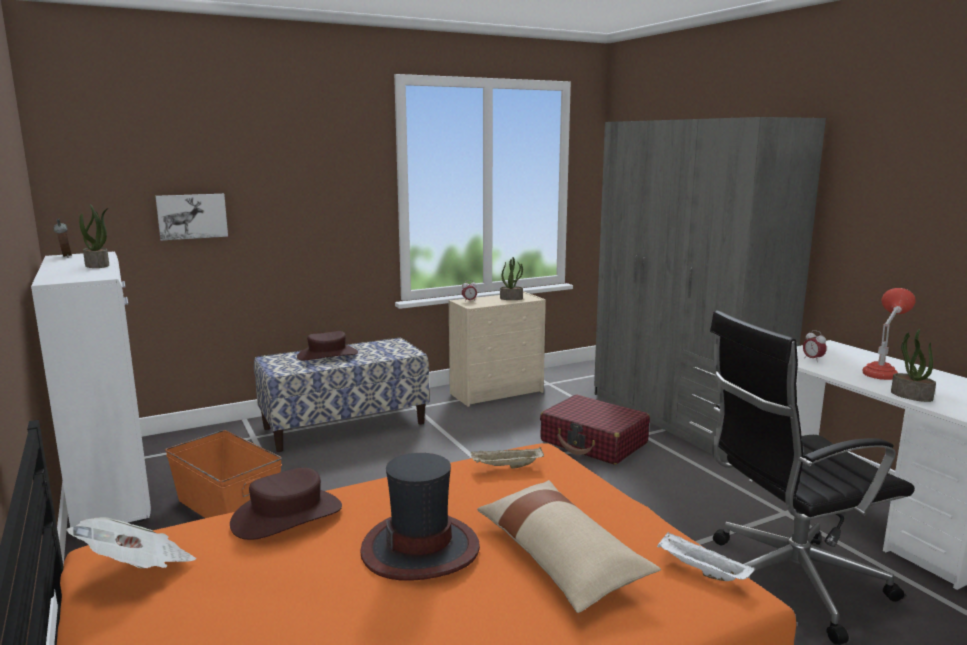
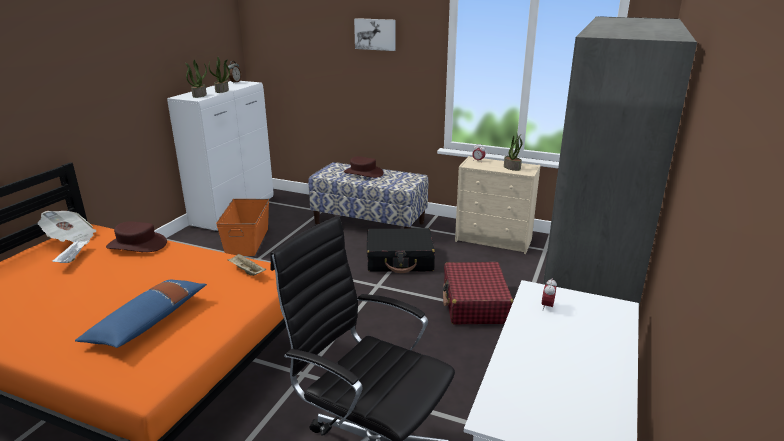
camera: 50 degrees right, 10 degrees up
(192, 216) = (313, 65): picture -> picture (375, 34)
(421, 548) = (129, 284): hat -> none
(457, 441) = (400, 260): none -> black suitcase
(559, 558) = (148, 322): beige pillow -> blue pillow
(700, 571) = (163, 369): white tray -> white tray (73, 258)
(882, 373) = (563, 348): red table lamp -> none
(910, 396) = (508, 374): potted plant -> potted plant (199, 95)

